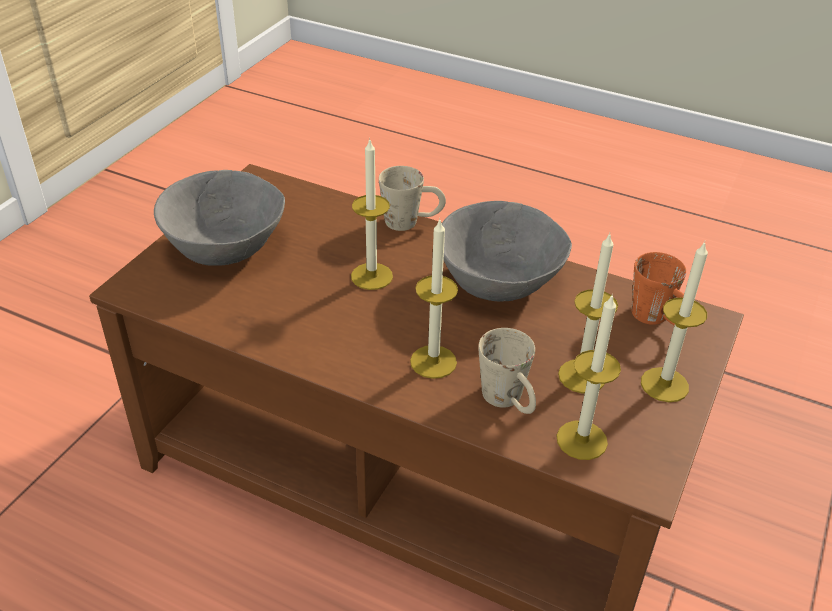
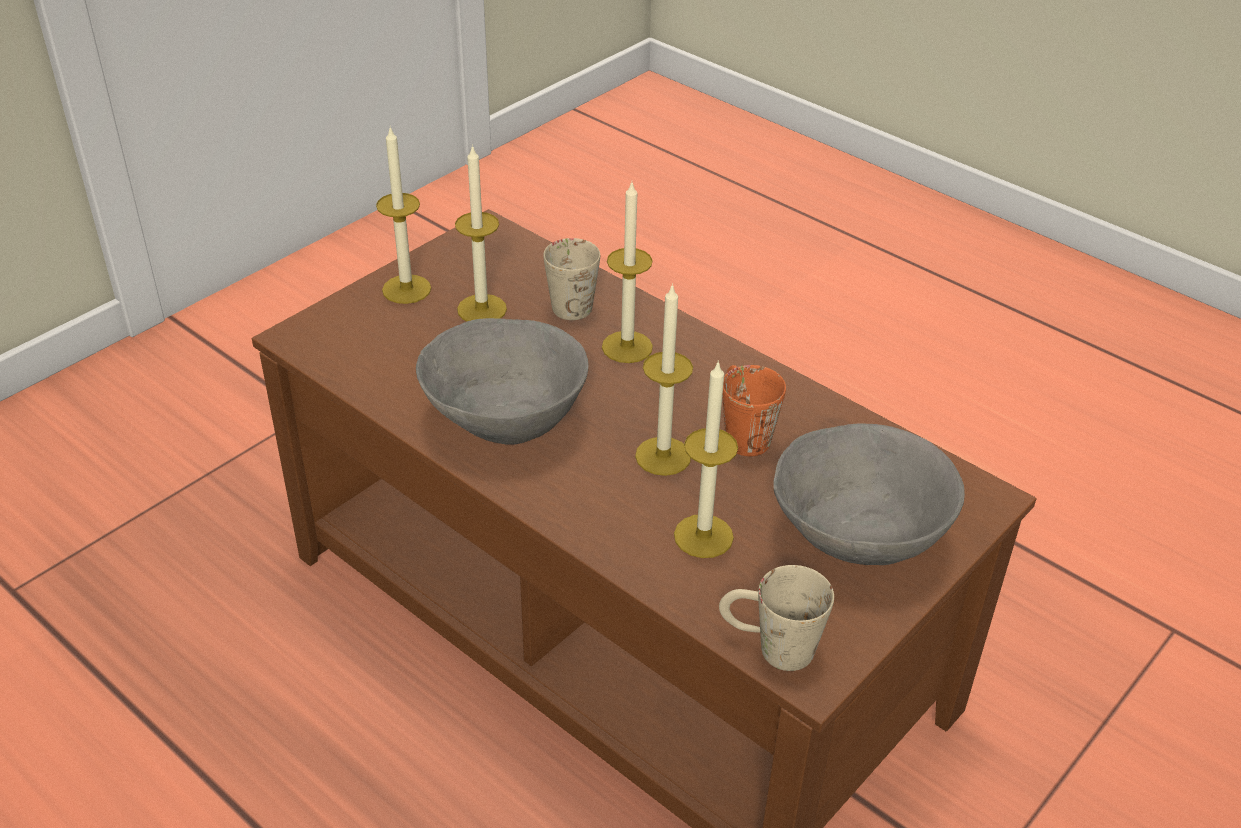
camera: 165 degrees left, 0 degrees up
(411, 222) = (576, 533): beige mug -> beige mug (769, 647)
(581, 440) = (521, 263): candle -> candle (703, 536)
(658, 320) = (353, 346): orange mug -> orange mug (741, 432)

